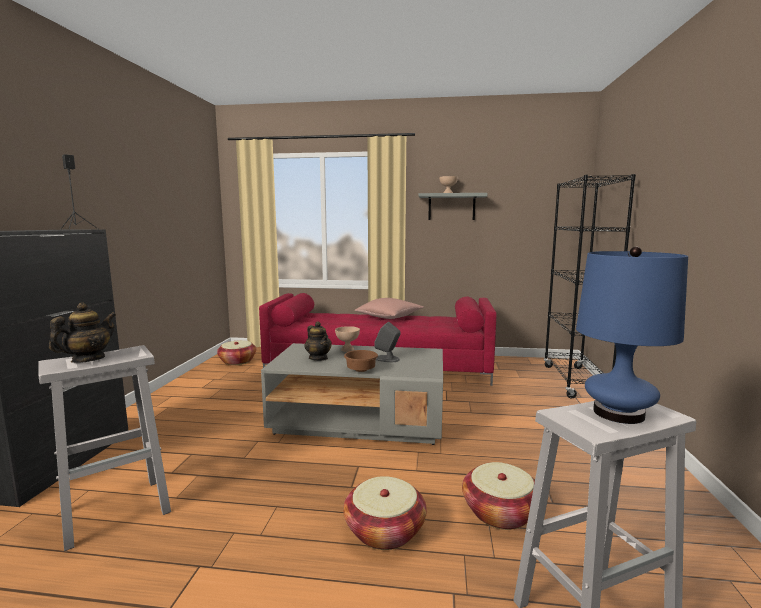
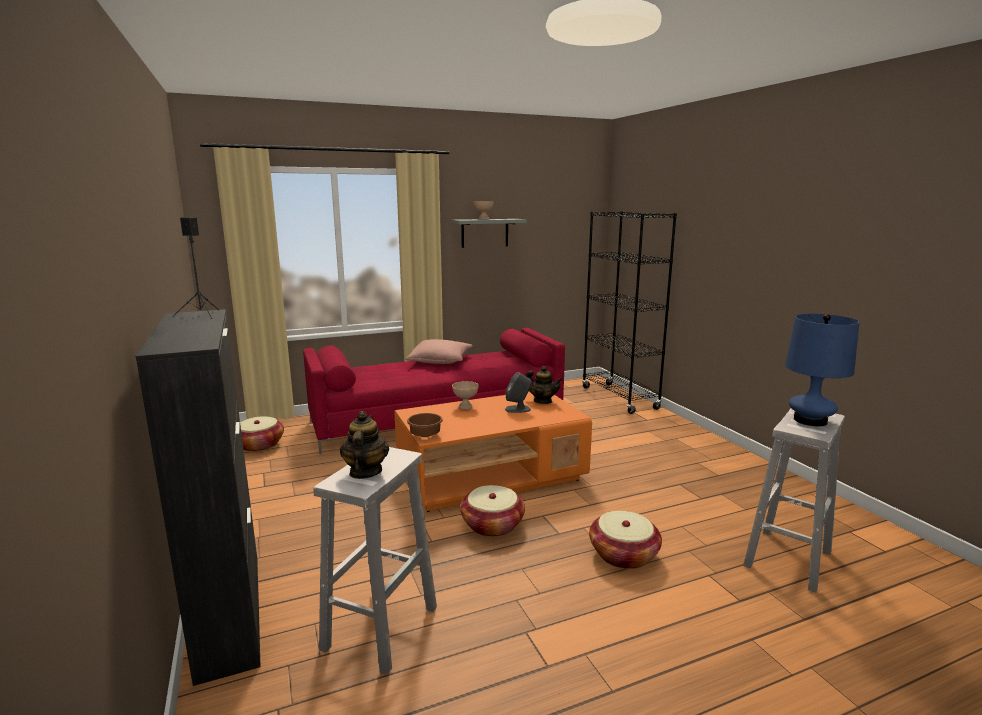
camera: 30 degrees left, 5 degrees up
(318, 358) = (454, 421): teapot -> teapot (542, 401)
(360, 370) = (515, 426): brown bowl -> brown bowl (425, 435)
(360, 421) = (491, 476): grey coffee table -> orange coffee table
(500, 512) = (679, 516): basket -> basket (492, 525)

